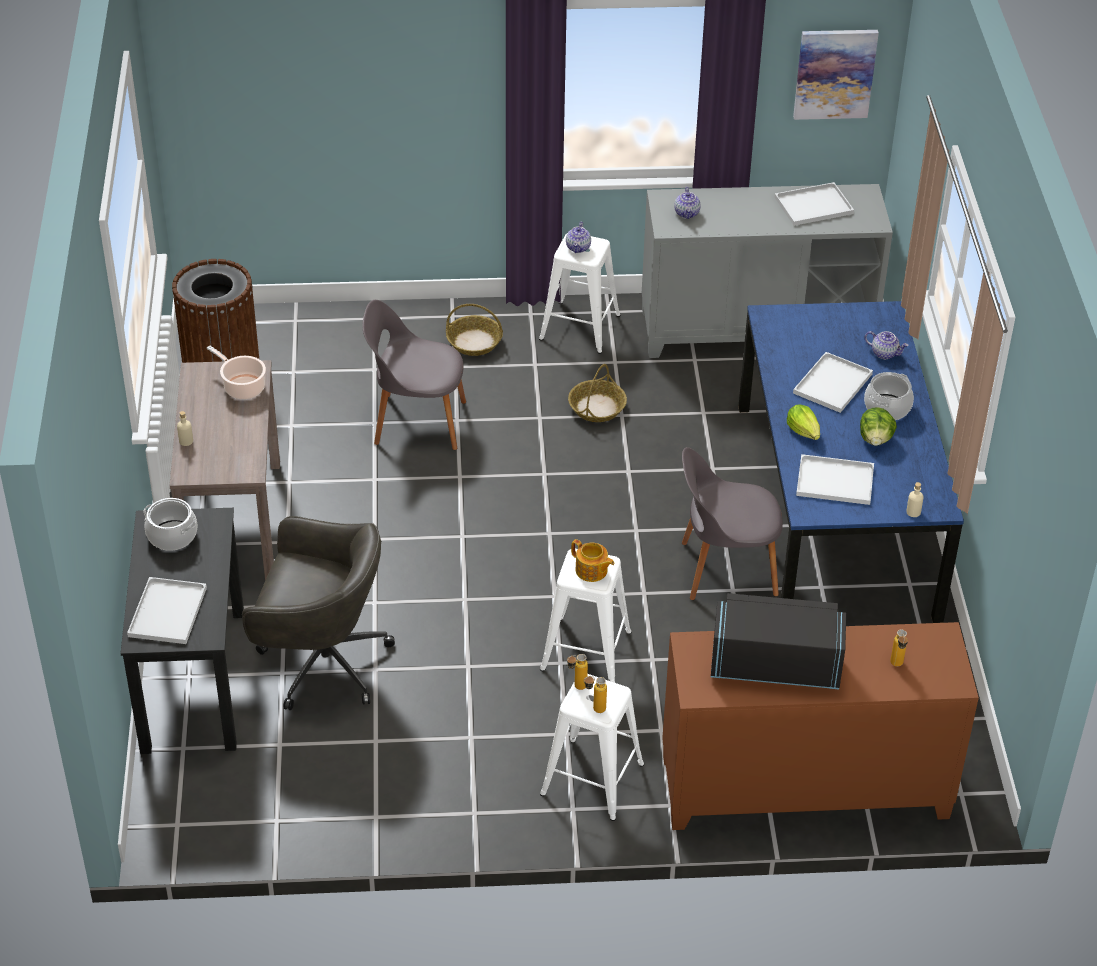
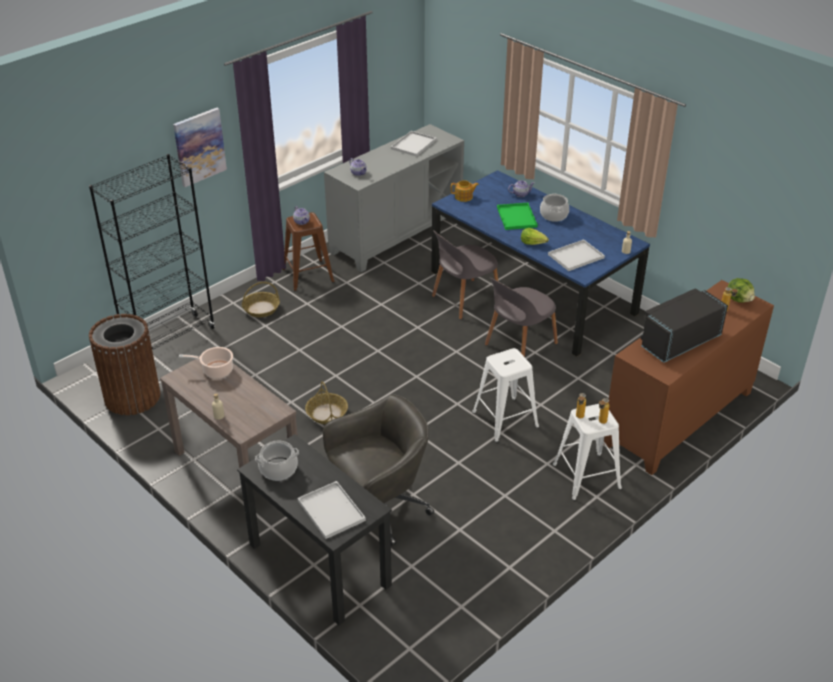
camera: 40 degrees left, 5 degrees down
(334, 324) = (170, 339): none -> black bookcase
(417, 422) = (278, 362): grey chair -> grey chair (464, 299)
(581, 326) = (308, 275): white stool -> brown stool
(591, 571) = (511, 361): teapot -> teapot (464, 197)
(597, 408) = (365, 307): basket -> basket (327, 413)
(832, 385) = (517, 217): white tray -> green tray
(834, 73) = (395, 64): picture -> picture (199, 146)
(875, 439) = (567, 230): lettuce -> lettuce (739, 299)

